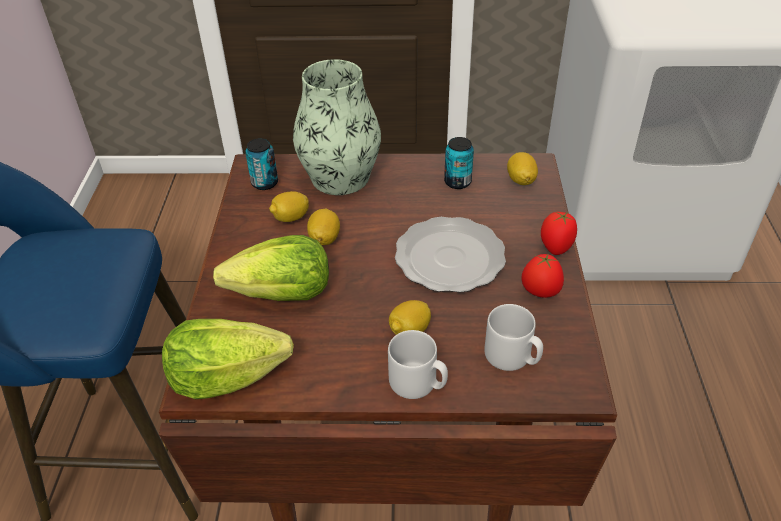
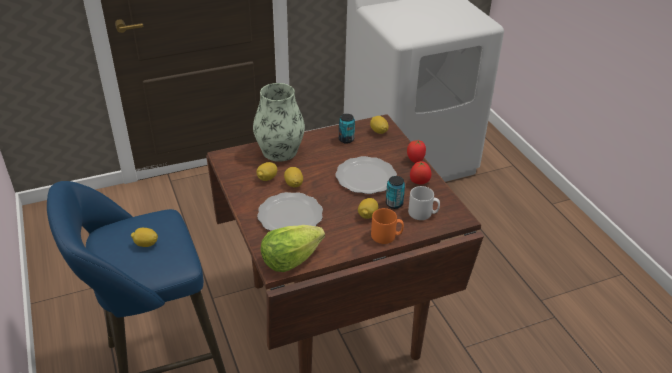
camera: 25 degrees left, 5 degrees down
(65, 278) = (146, 244): none -> lemon
(265, 183) = (238, 164): can -> can (394, 204)
(283, 295) = (291, 216): lettuce -> plate
(418, 383) = (386, 236): grey mug -> orange mug

